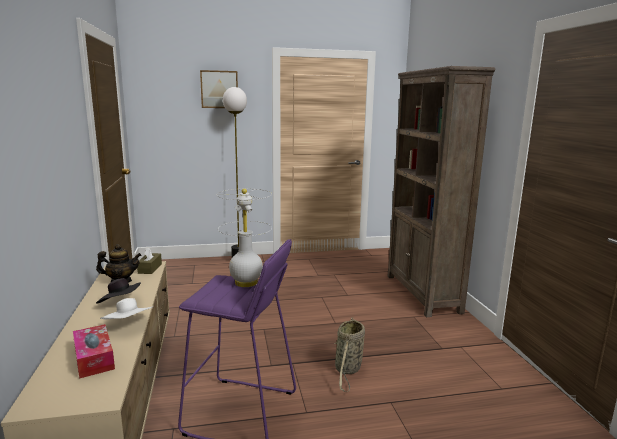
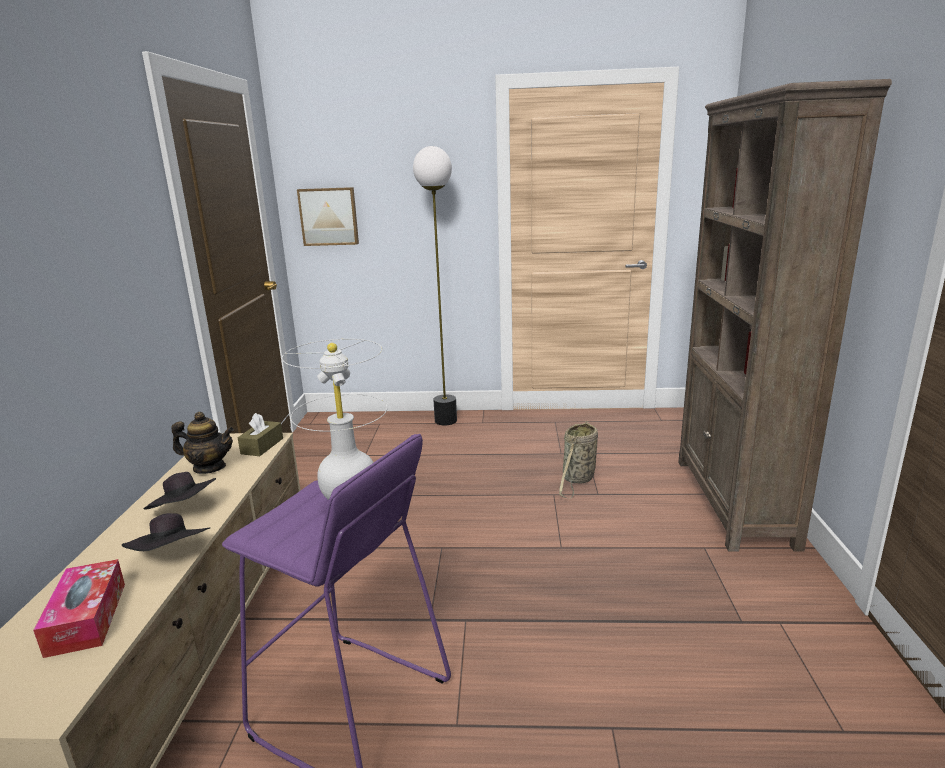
camera: 15 degrees right, 5 degrees up
(129, 325) = (172, 555): white hat -> black hat
(219, 89) = (412, 151): picture -> picture (329, 216)
(348, 370) = (554, 646): basket -> basket (577, 479)

